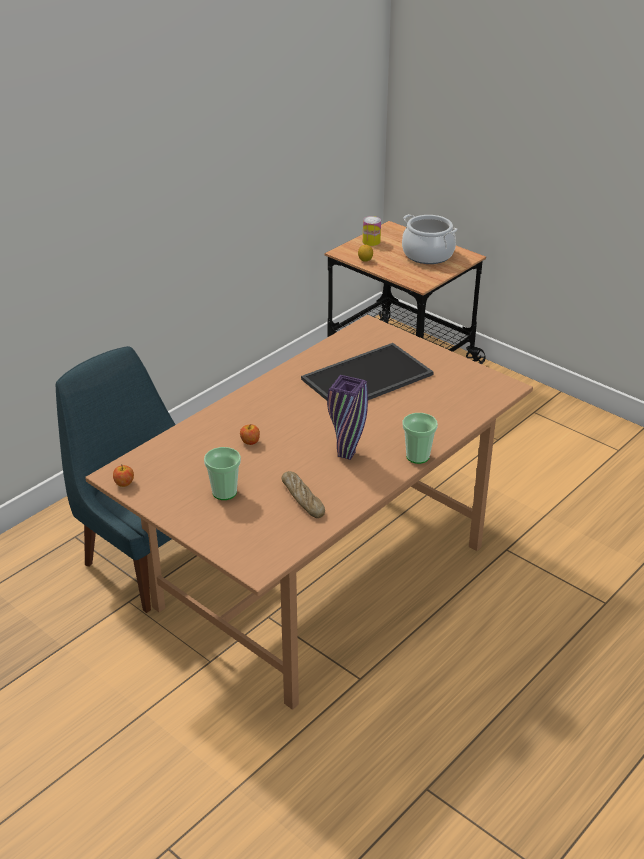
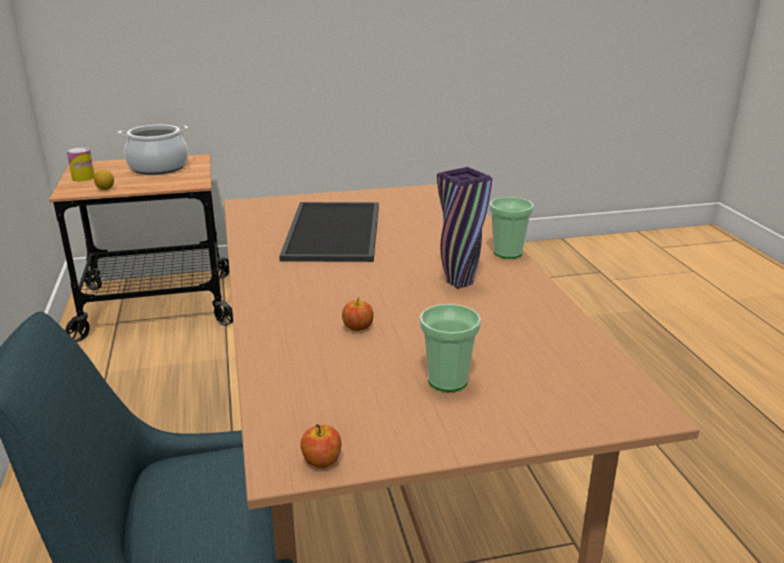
camera: 55 degrees left, 10 degrees down
(303, 499) = (520, 333): bread -> none

